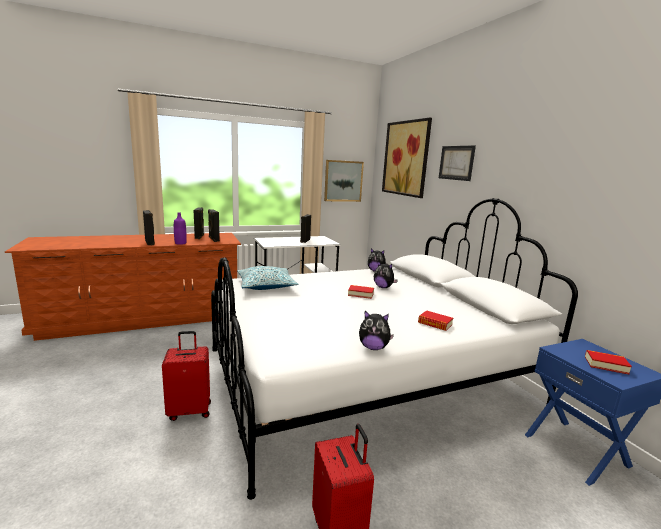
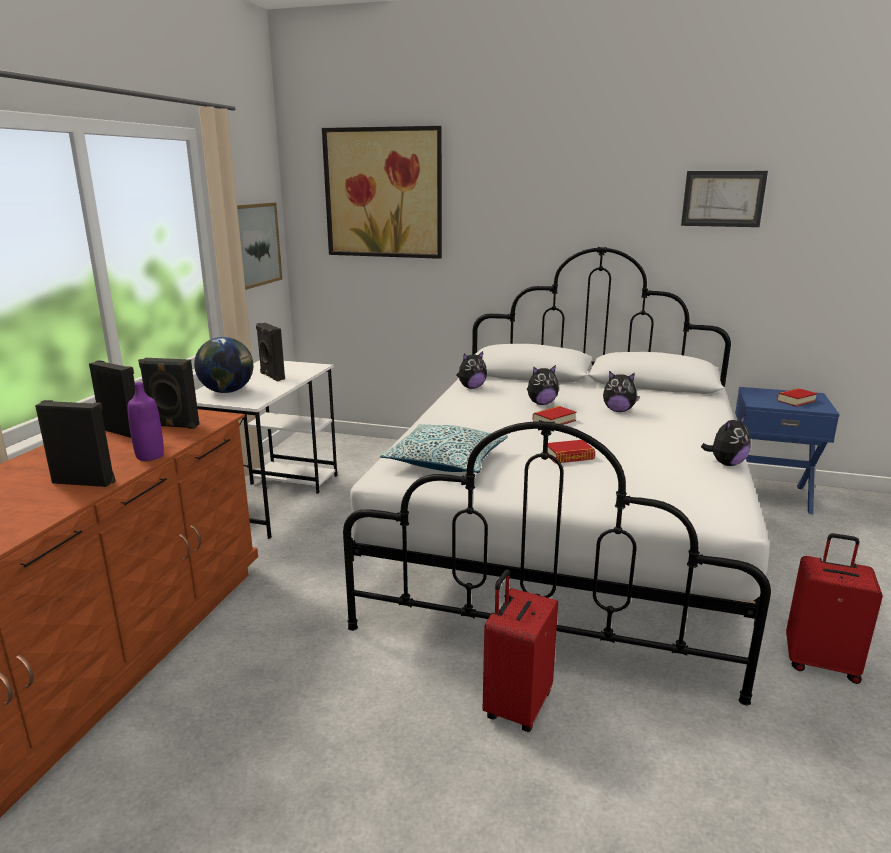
camera: 50 degrees left, 5 degrees up
(275, 240) = (227, 391): none -> globe
(412, 305) = (618, 410): none -> plush toy
(435, 324) = (683, 419): book -> book (569, 456)
(456, 163) = (509, 199): picture -> picture (723, 198)

